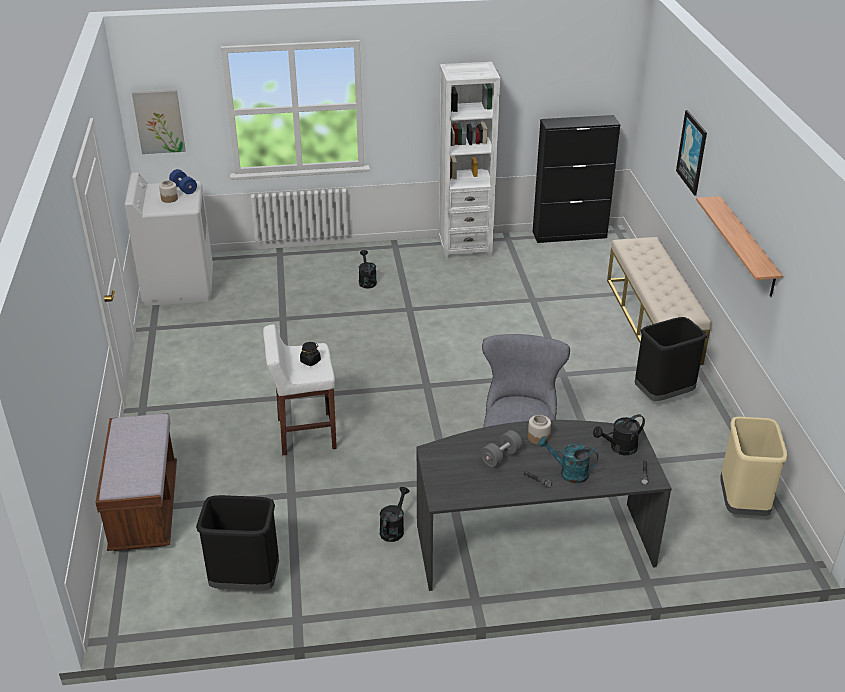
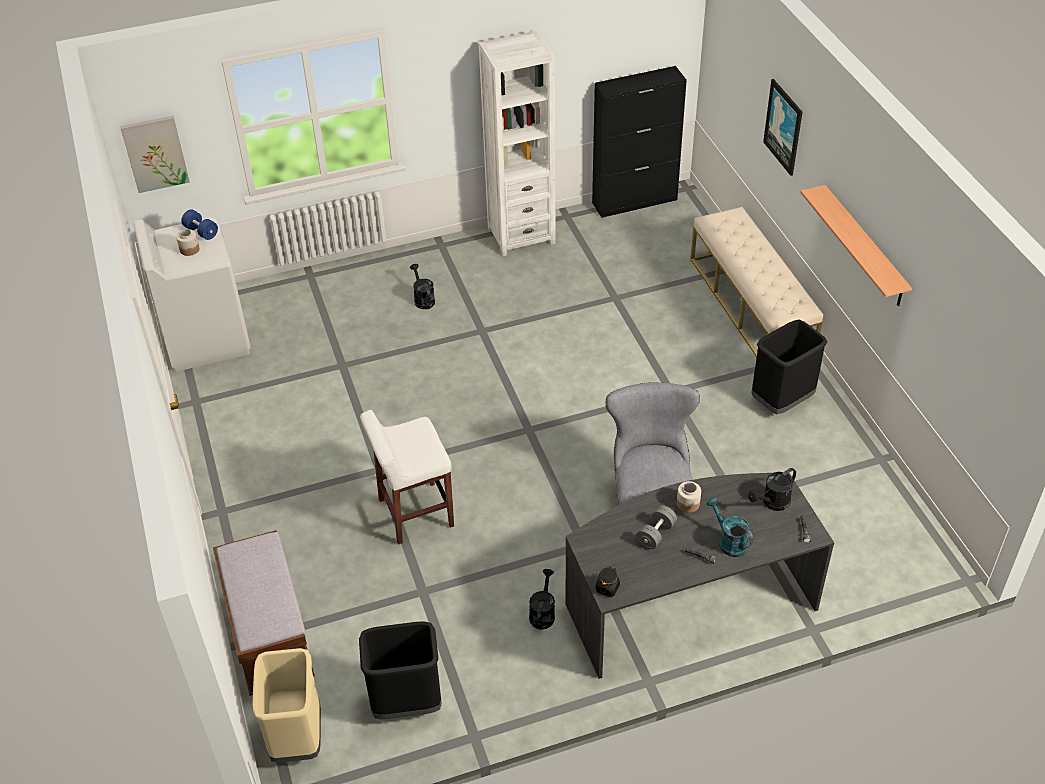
camera: 10 degrees left, 10 degrees up
(310, 361) = (418, 443): black jar -> black jar (607, 588)
(568, 473) = (729, 542): turquoise watering can -> turquoise watering can turned 45 degrees clockwise
(743, 504) = (888, 522): beige trash can -> beige trash can (297, 737)

